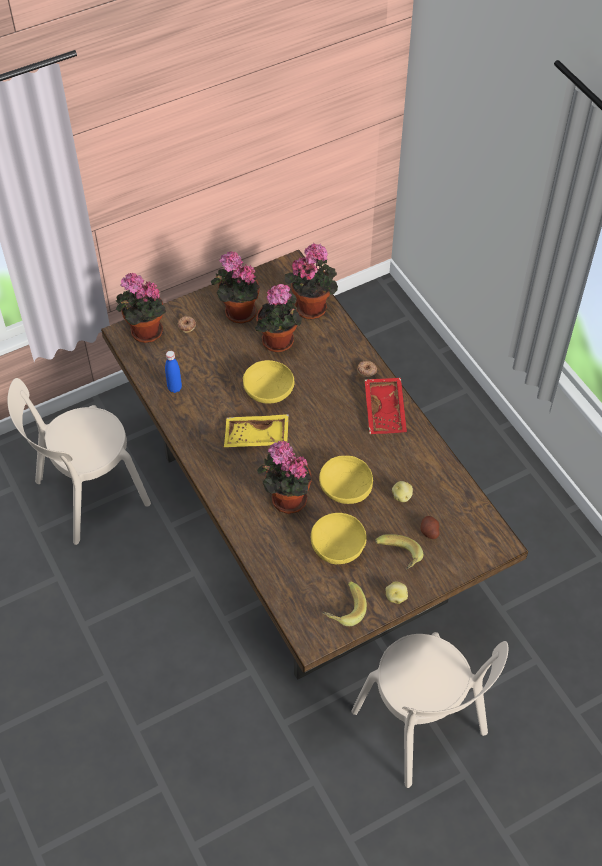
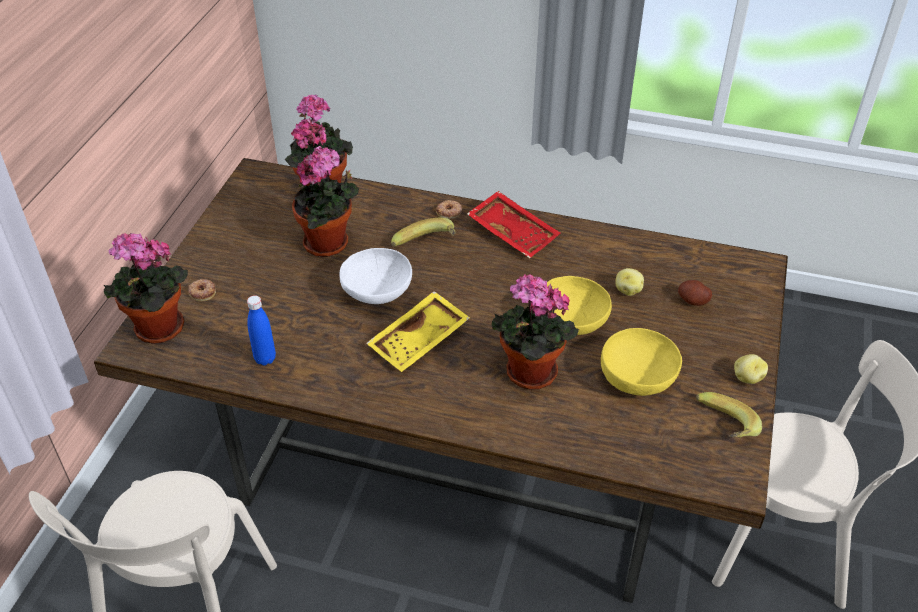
camera: 45 degrees left, 10 degrees down
(237, 312) = (248, 246): potted plant -> none
(268, 392) = (377, 293): yellow bowl -> white bowl
(397, 559) = (701, 344): banana -> banana (427, 247)

